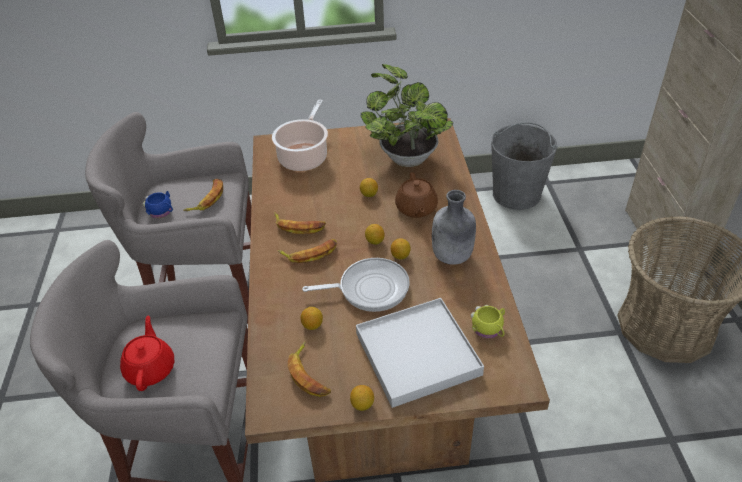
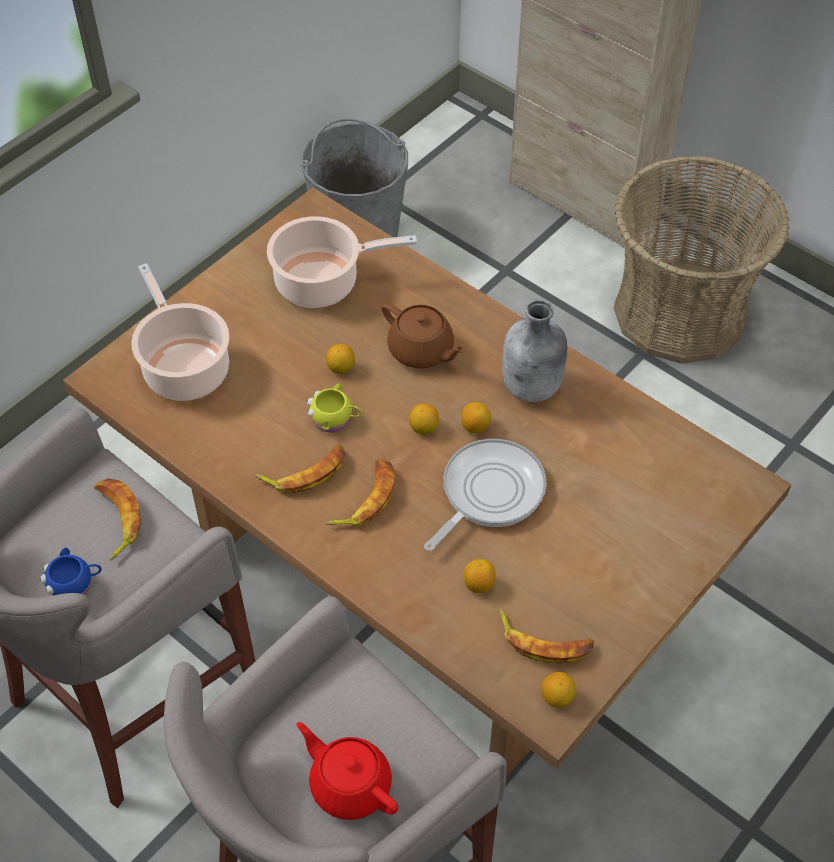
camera: 45 degrees left, 10 degrees up
(362, 405) = (635, 629): lemon -> lemon (557, 697)
(405, 156) = (322, 282): potted plant -> cooking pot
(417, 354) = (624, 530): white tray -> none
(488, 330) = (662, 450): yellow mug -> yellow mug (335, 419)

